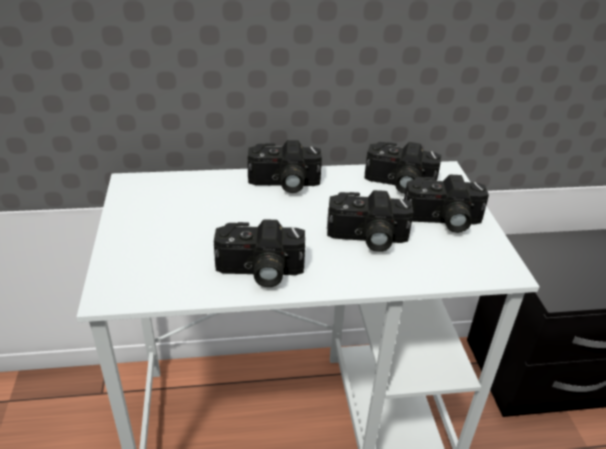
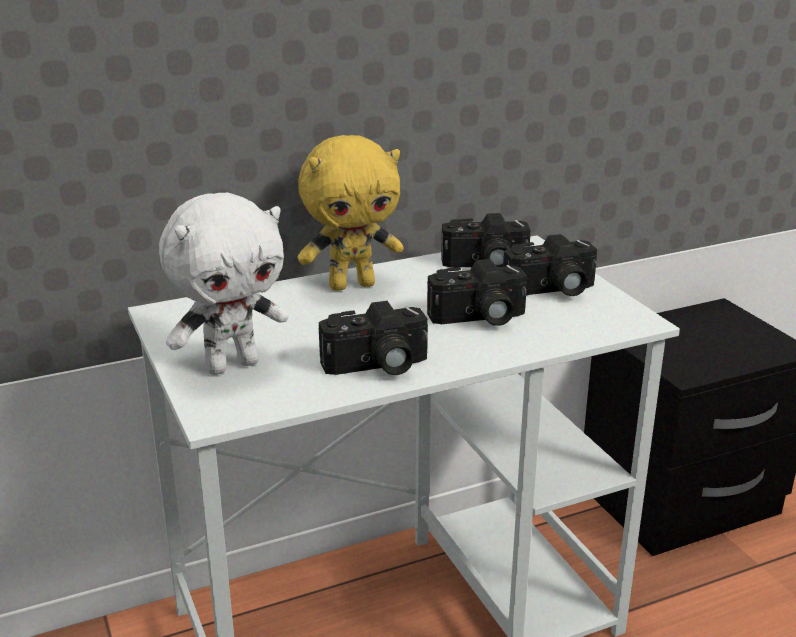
camera: 15 degrees left, 10 degrees down
(151, 245) = (232, 365): none -> white plush toy
(284, 184) = (352, 285): camera -> yellow plush toy

